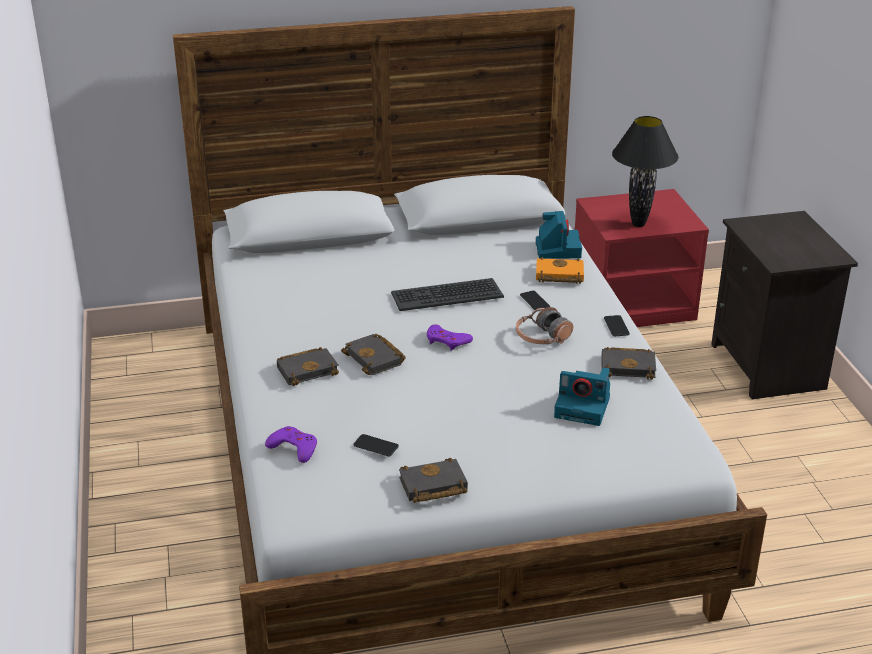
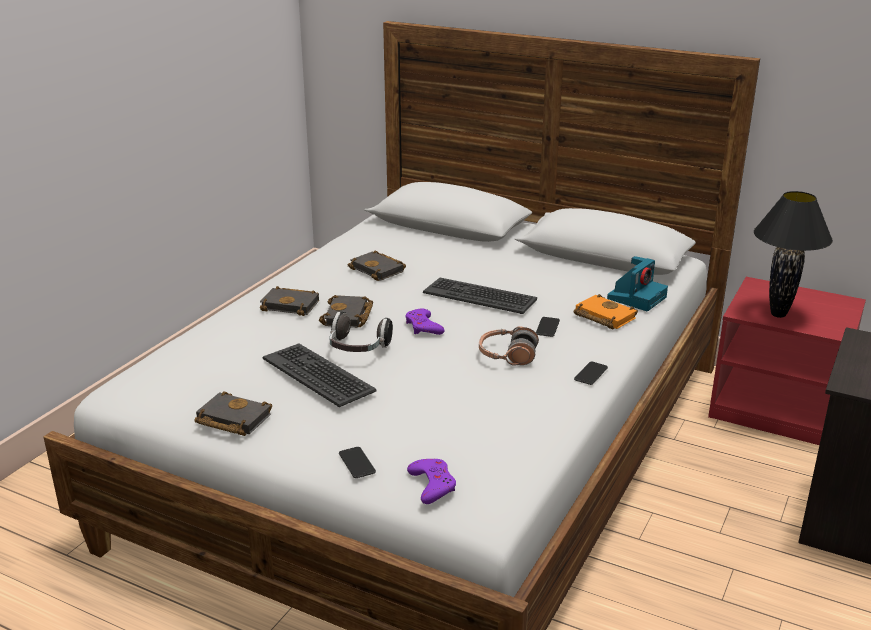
camera: 40 degrees right, 5 degrees down
(293, 448) = (189, 348): purple game controller -> purple game controller (432, 485)
(376, 446) = (240, 372): phone -> phone (357, 463)
(431, 383) = (358, 349): none -> headphones
(440, 418) = (319, 375): none -> keyboard
(583, 407) = (451, 421): camera -> none
(629, 366) = (548, 409): black book -> black book (379, 270)

